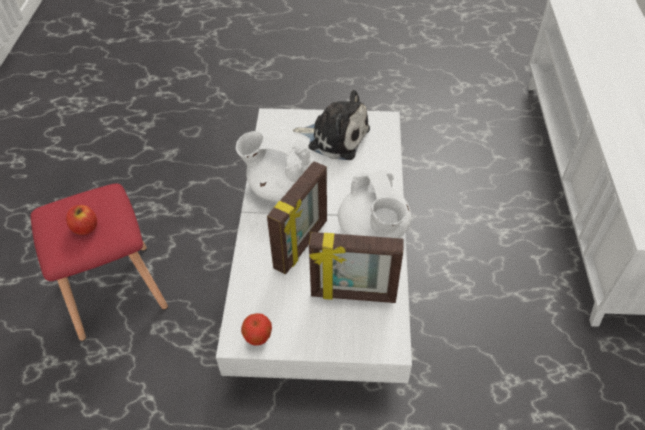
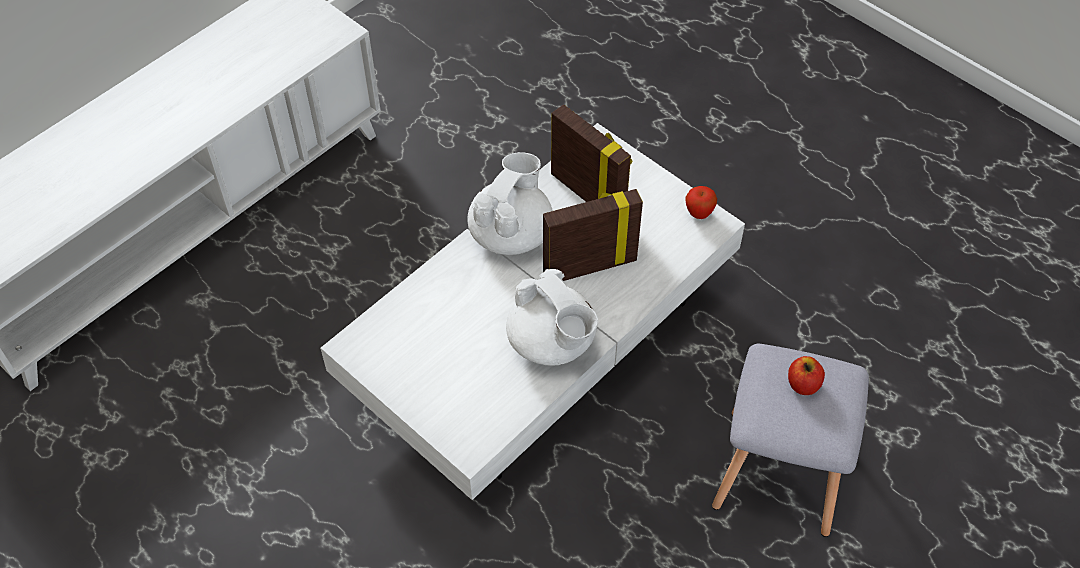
camera: 140 degrees left, 5 degrees up
(113, 290) = (779, 474): red stool -> grey stool
(335, 137) = (430, 364): plush toy -> none

